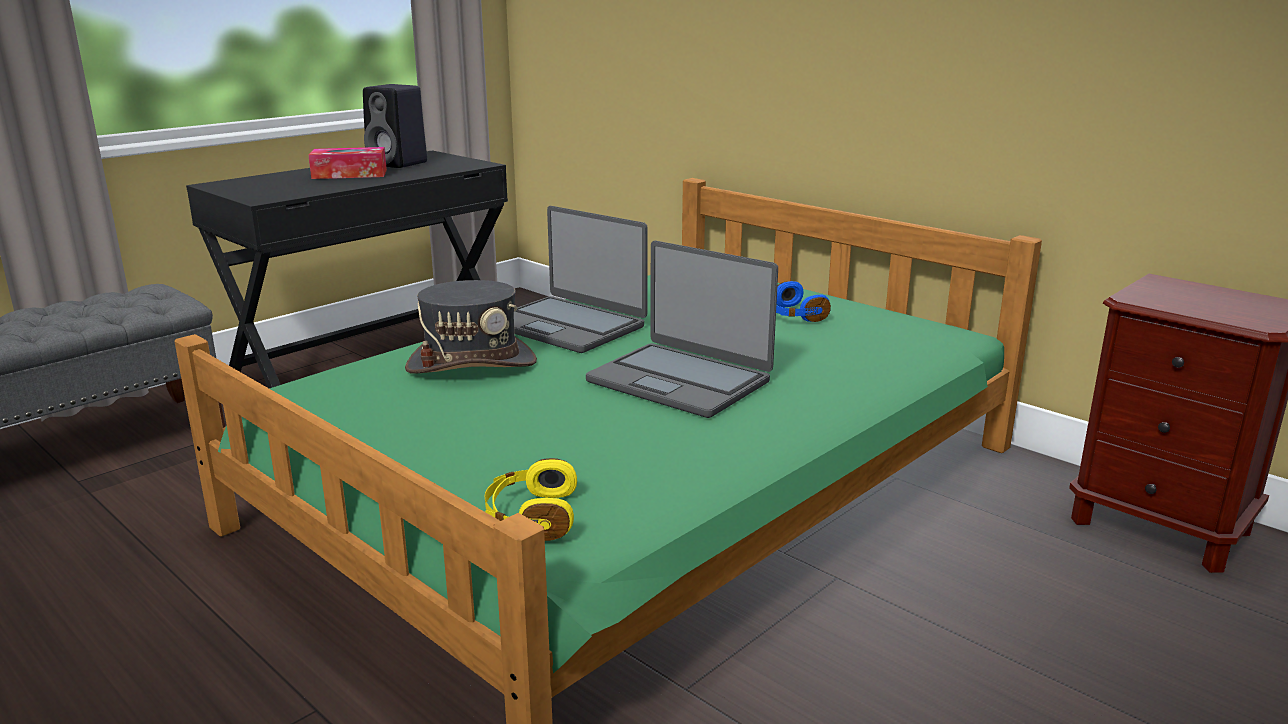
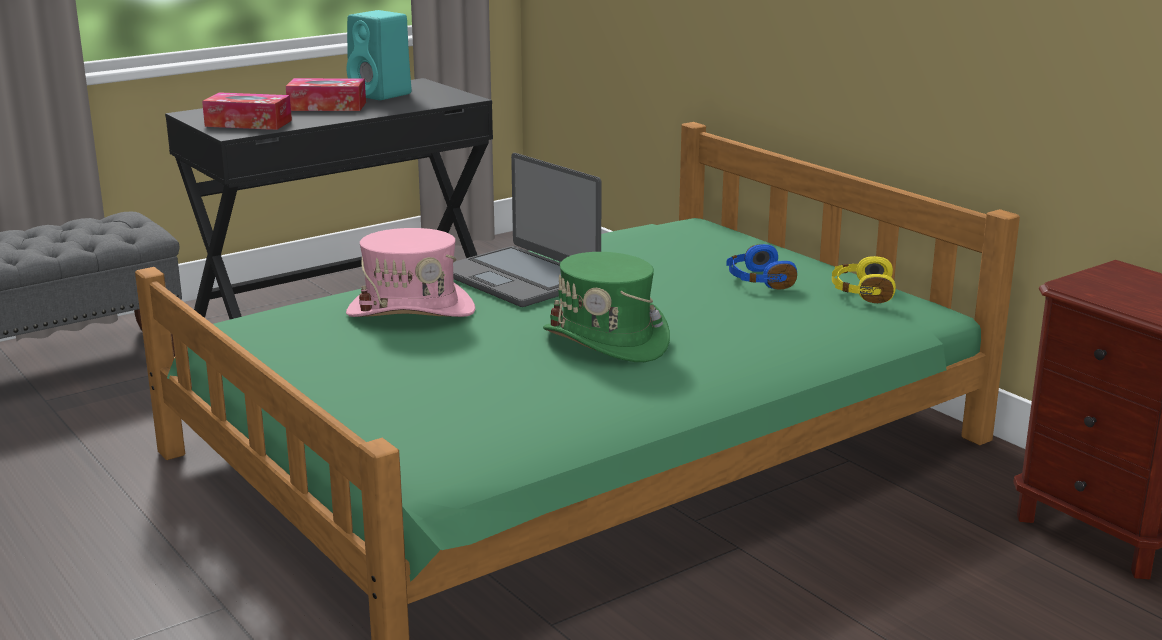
camera: 10 degrees right, 0 degrees up
(275, 190) = (248, 123): none -> tissue box
(399, 163) = (382, 94): black speaker -> turquoise speaker
(472, 364) = (411, 311): grey hat -> pink hat
(531, 517) = (414, 450): yellow headphones -> yellow headphones (861, 292)
(680, 381) = (606, 341): laptop -> green hat

